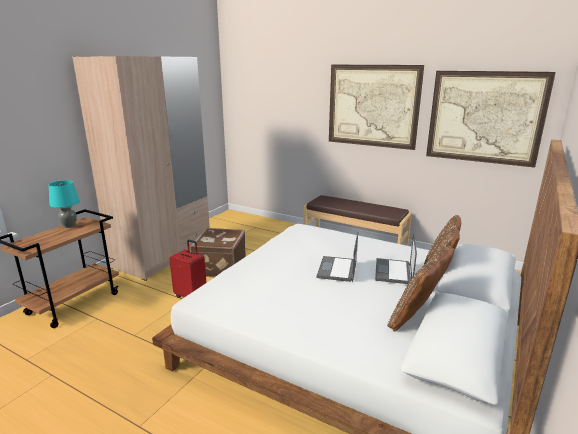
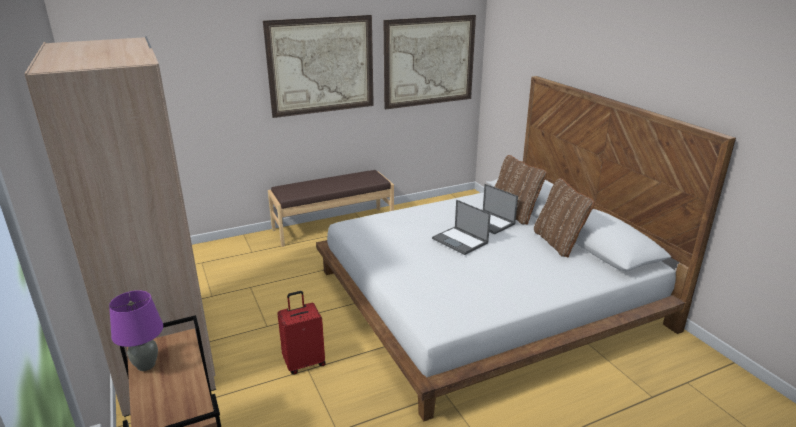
camera: 55 degrees left, 5 degrees up
(69, 226) = (146, 365): turquoise table lamp -> purple table lamp
(219, 267) = (264, 321): brown suitcase -> none

